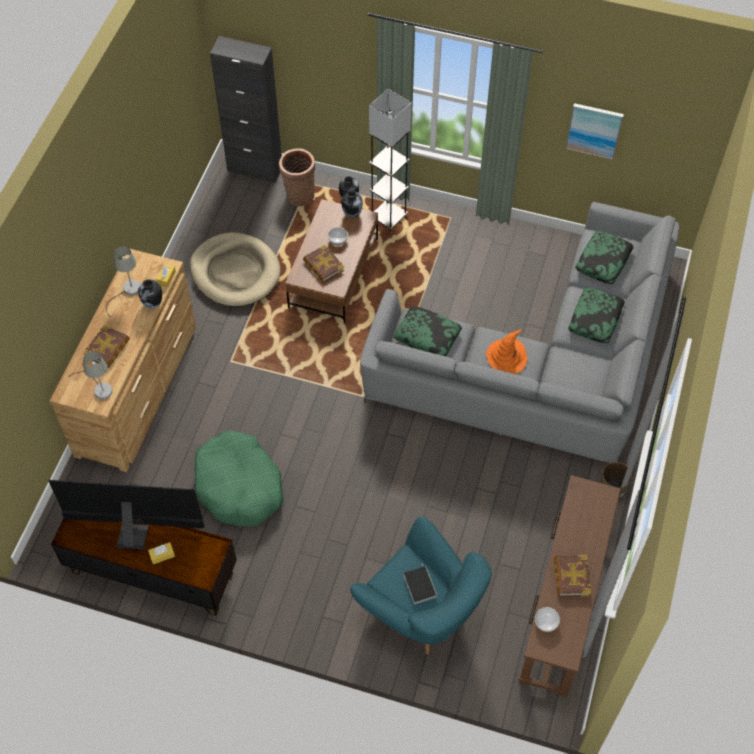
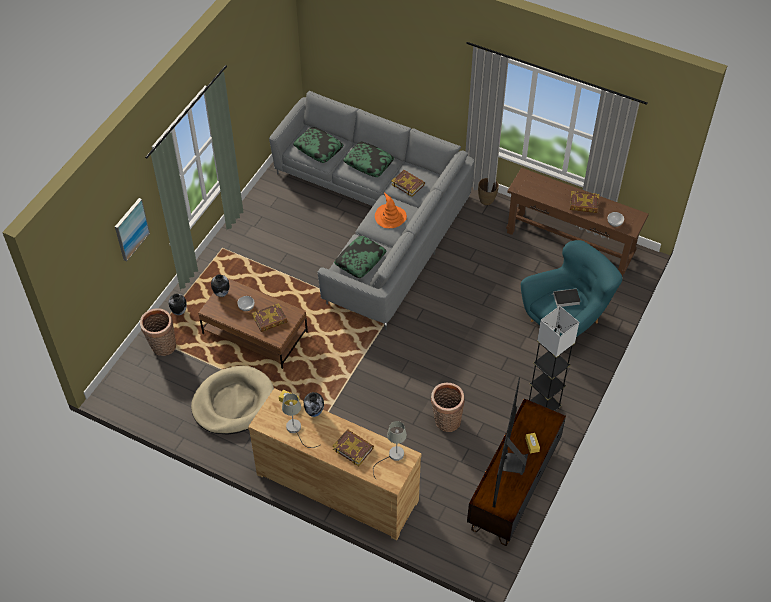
camera: 80 degrees left, 5 degrees down
(239, 486) = (446, 421): green dog bed -> basket
(255, 169) = (120, 376): black cabinet -> none
(388, 217) = (208, 288): grey floor lamp -> grey floor lamp (543, 406)
(570, 368) = (408, 184): none -> book
(594, 130) = (250, 92): picture -> picture (131, 229)

